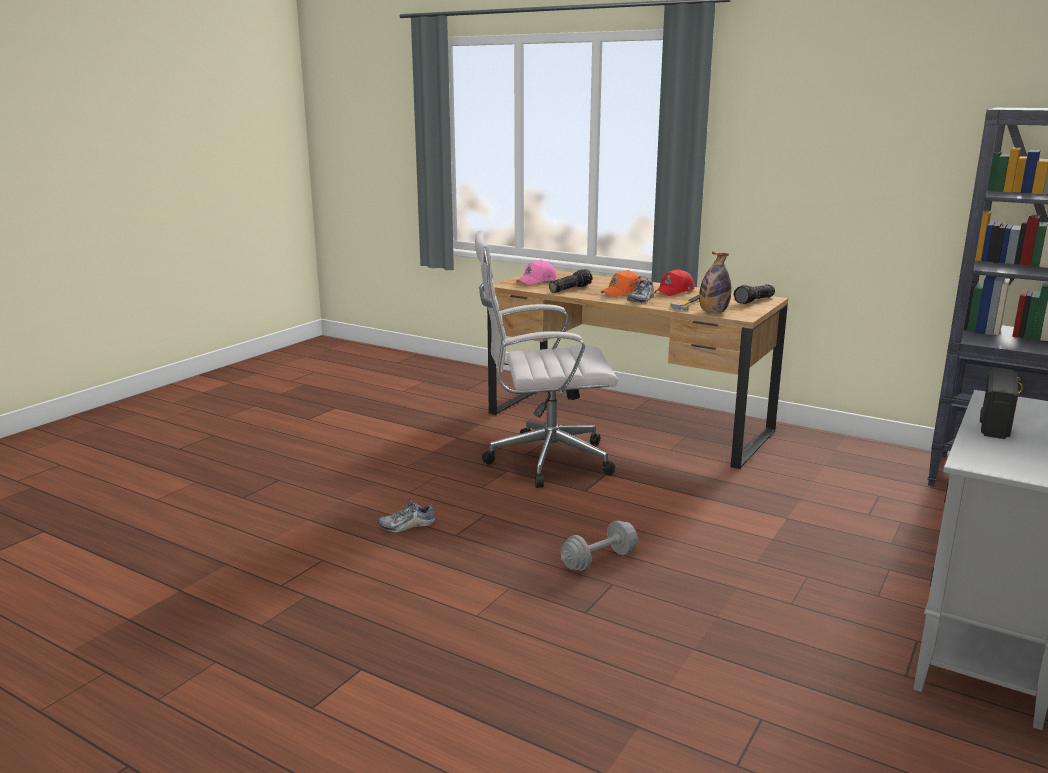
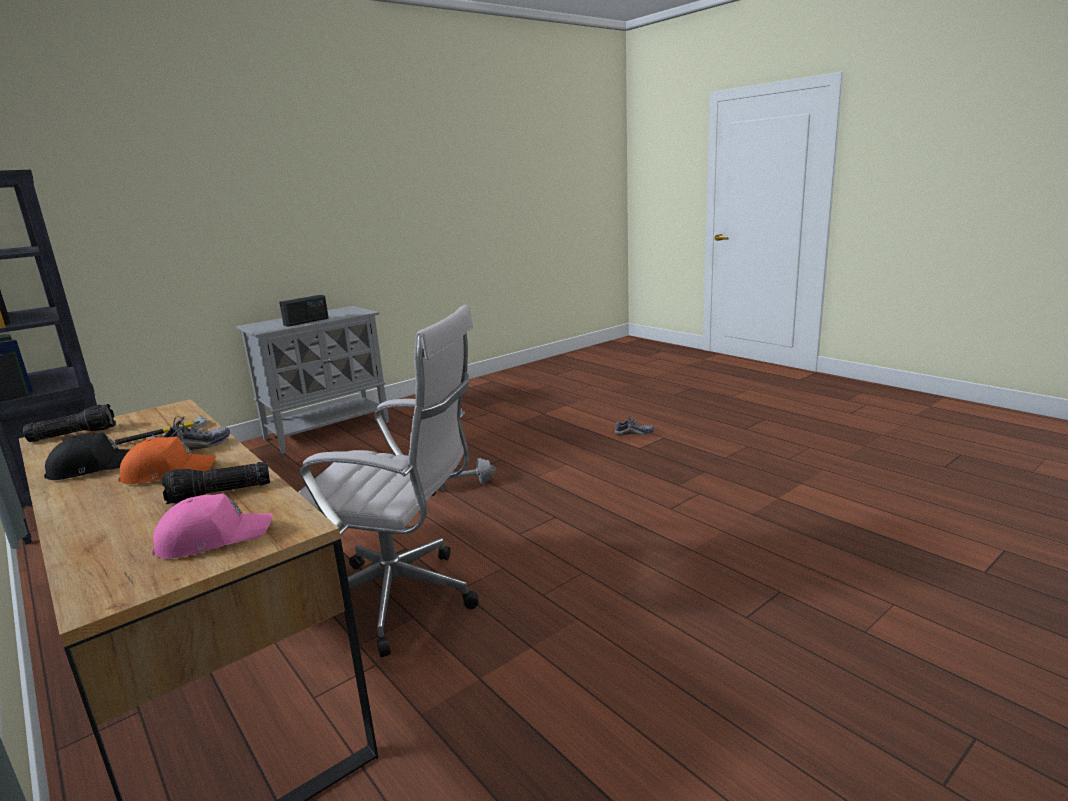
camera: 160 degrees left, 0 degrees up
(407, 525) = (595, 530): shoe -> shoe (634, 433)
(674, 291) = (95, 468): red cap -> black cap
(713, 312) = (182, 416): bottle -> none

